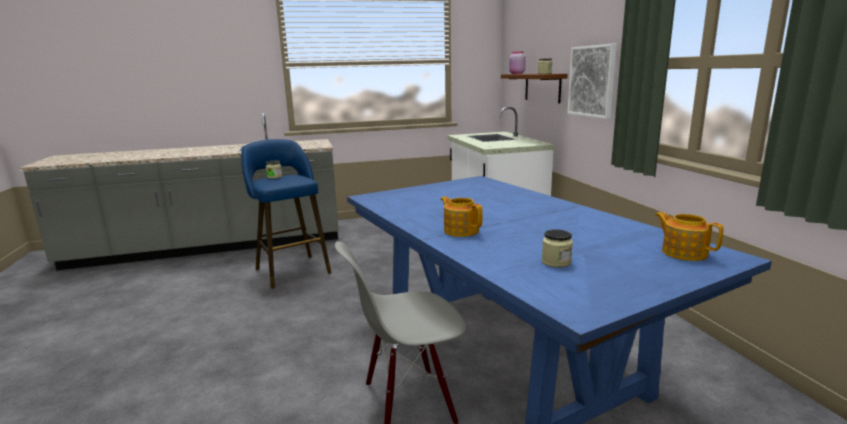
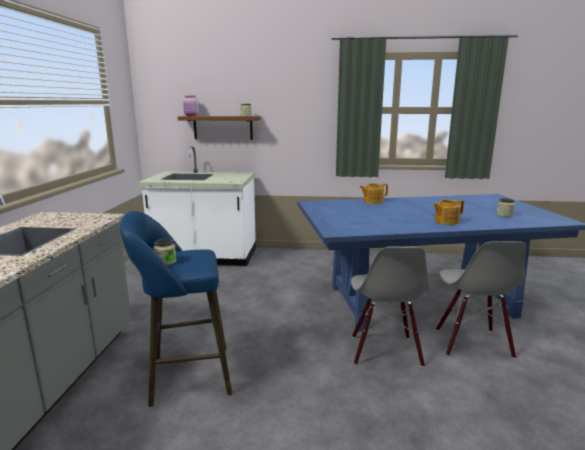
camera: 70 degrees left, 0 degrees up
(359, 342) = (384, 351): none -> grey chair
(592, 81) = (293, 121): picture -> none
(683, 252) = (489, 199): teapot -> teapot (372, 201)

